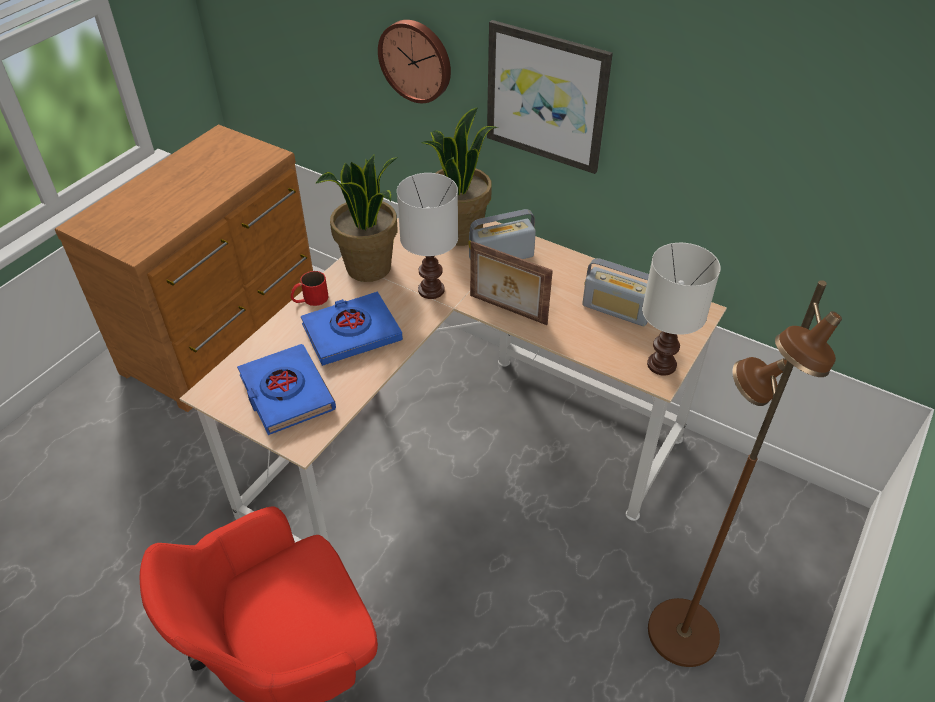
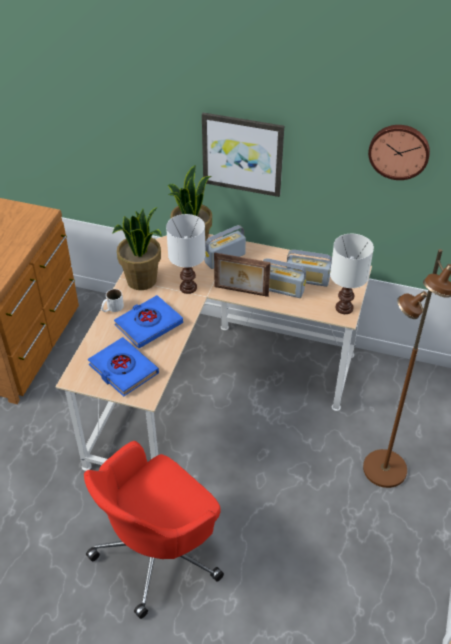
camera: 15 degrees left, 0 degrees up
(310, 299) = (112, 308): red mug -> white mug
(416, 60) = (149, 139): wall clock -> wall clock (399, 151)
(571, 318) = (282, 289): none -> radio

